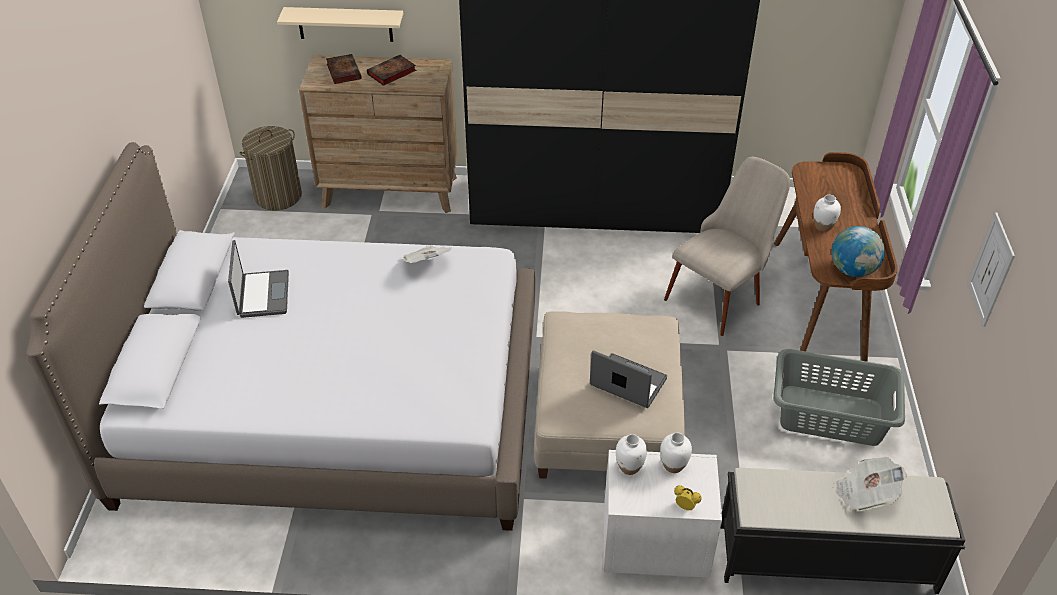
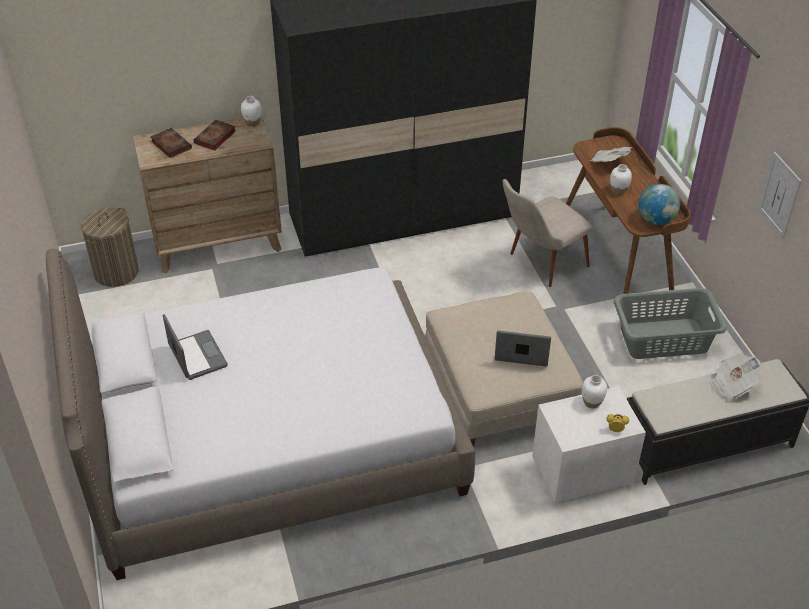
camera: 20 degrees left, 0 degrees up
(345, 24) = (162, 102): beige shelf -> none
(427, 263) = (323, 295): newspaper -> newspaper (609, 163)
(629, 467) = (560, 413): white vase -> white vase (253, 123)
(721, 294) = (539, 265): beige chair -> beige chair turned 150 degrees counterclockwise

